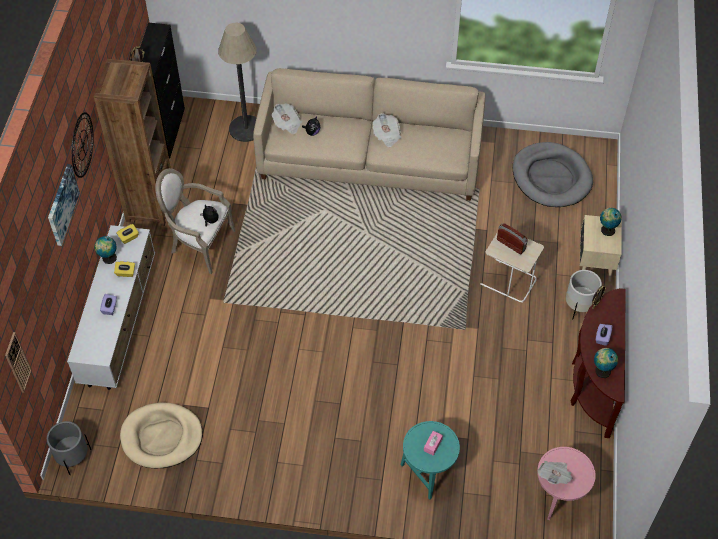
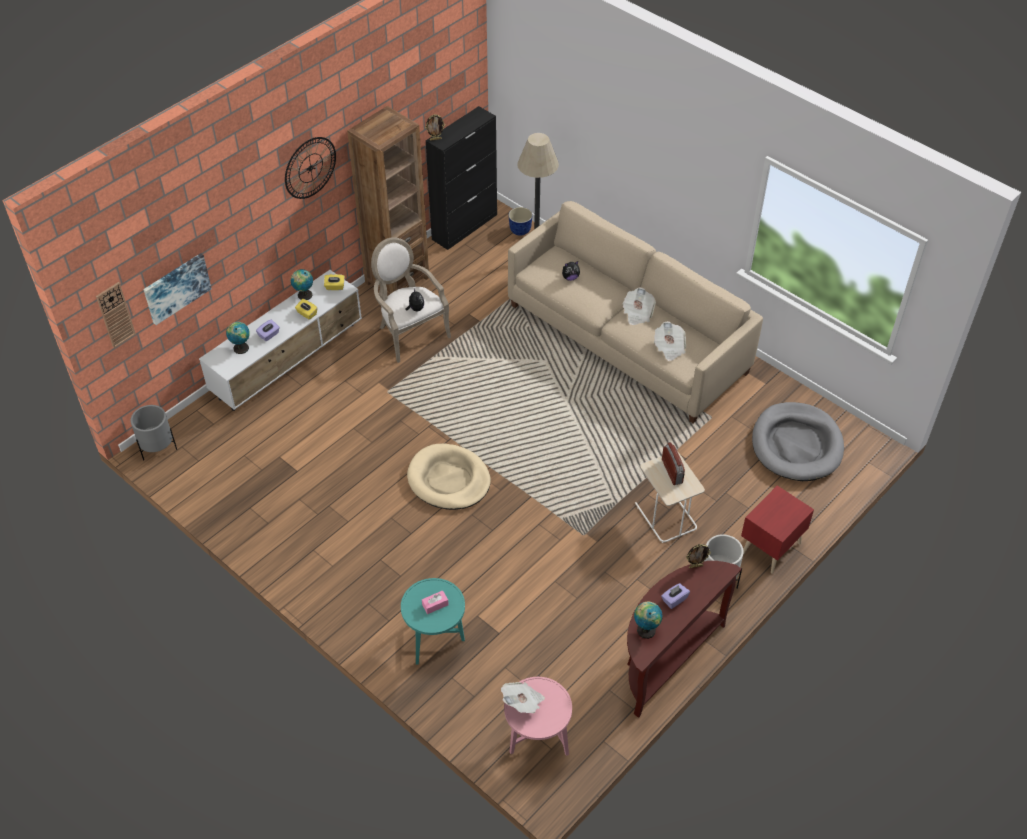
camera: 35 degrees right, 5 degrees down
(61, 204) = (251, 206): picture -> picture (176, 287)
(161, 437) = (239, 473): beige dog bed -> beige dog bed (449, 480)
(215, 113) = (520, 231): none -> planter
(287, 124) = (554, 260): newspaper -> newspaper (669, 348)
(594, 264) = (769, 548): beige nightstand -> red nightstand
(607, 229) = (788, 511): globe -> globe (241, 347)

